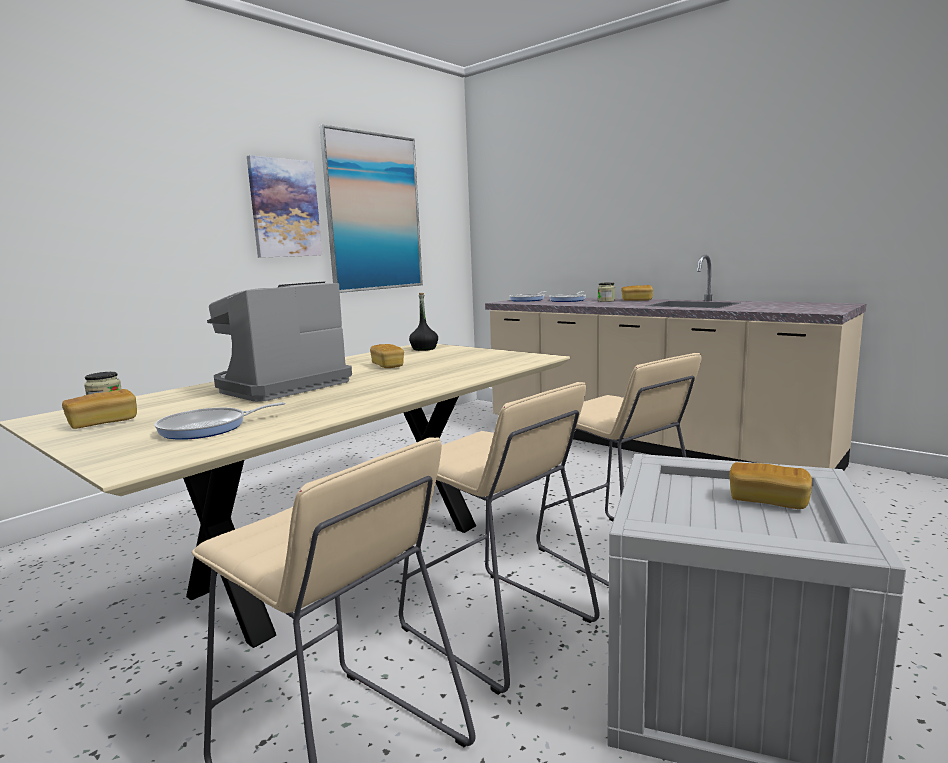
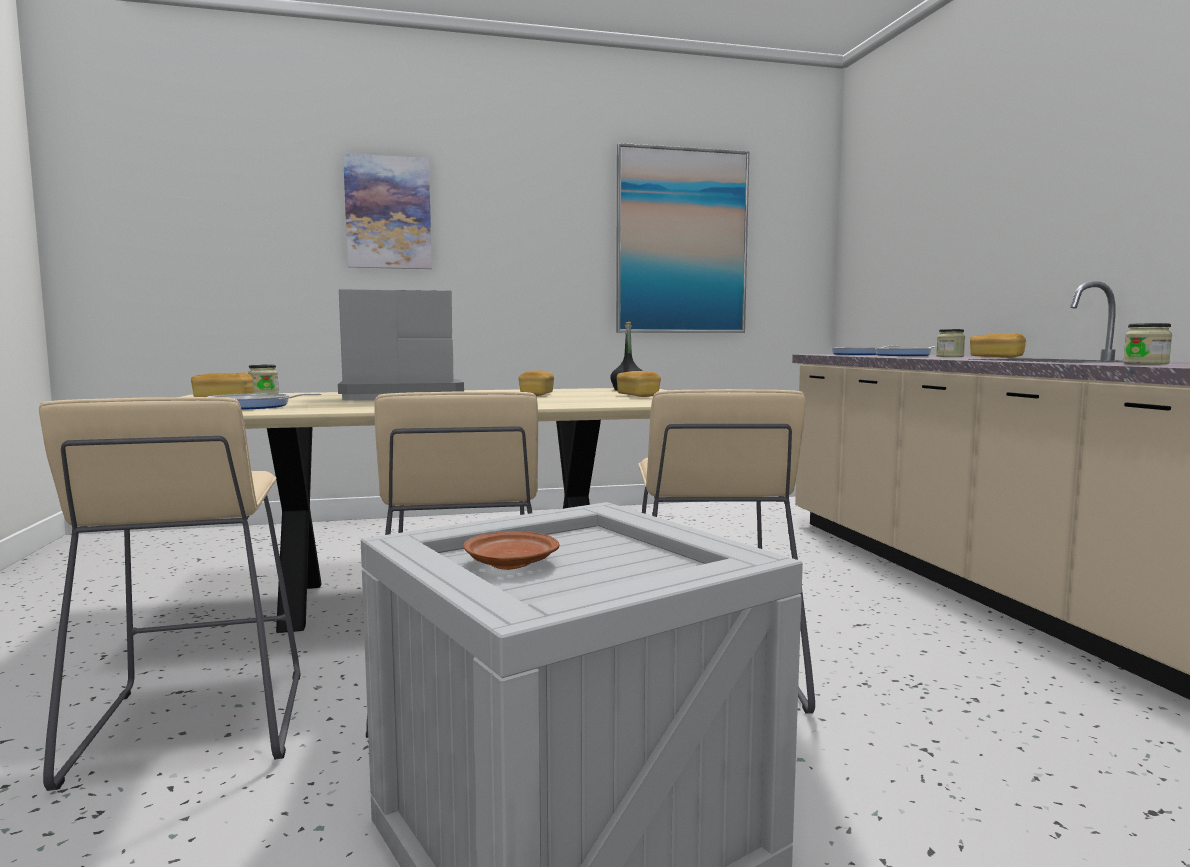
camera: 35 degrees right, 5 degrees down
(284, 208) = (564, 236): picture -> picture (388, 213)
(712, 518) = (510, 563): none -> brown plate
(767, 308) = (1145, 364): none -> jar
(768, 501) = (621, 568): bread -> bread (638, 396)

